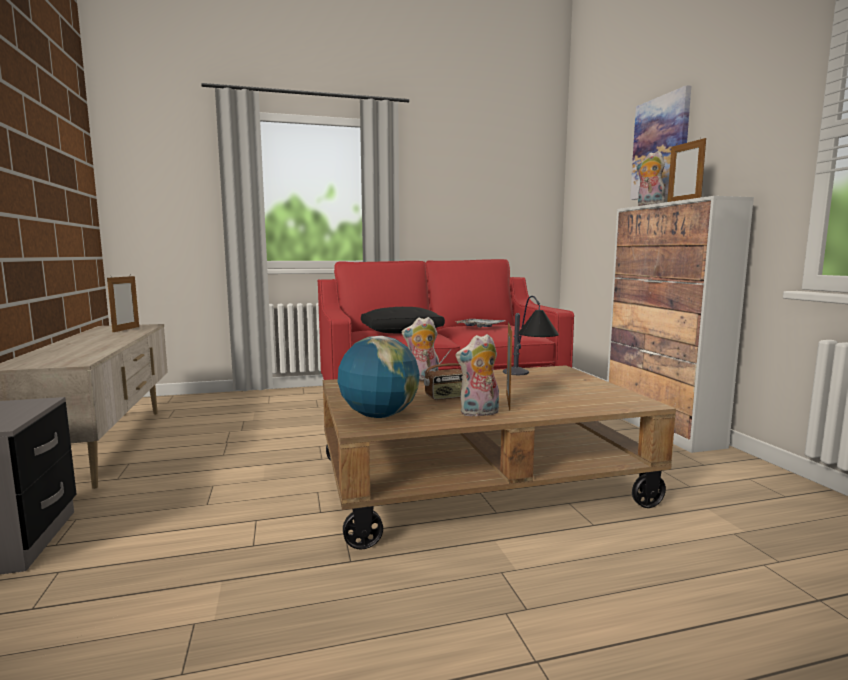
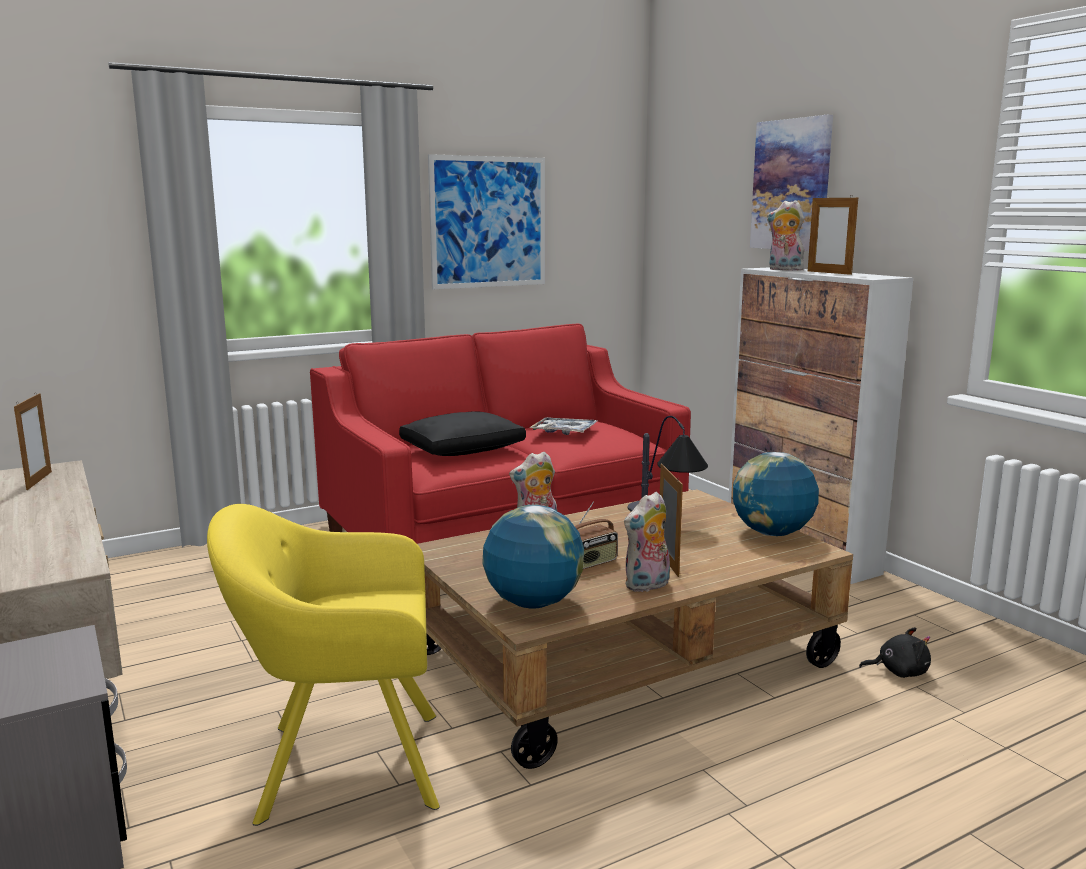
camera: 15 degrees left, 5 degrees up
(224, 526) = (341, 765): none -> yellow armchair
(448, 193) = (488, 222): none -> picture
(610, 391) = (772, 533): none -> globe
(720, 520) = (898, 672): none -> black plush toy

